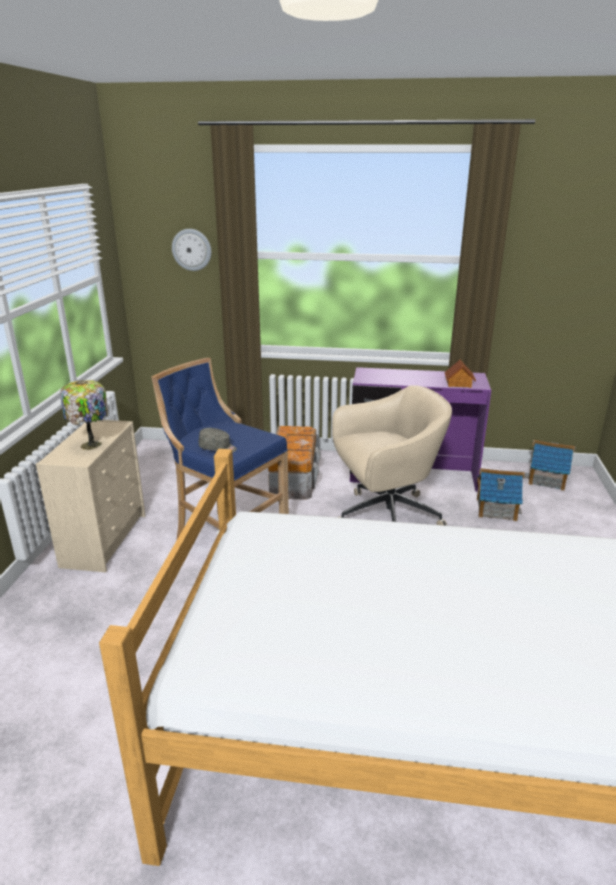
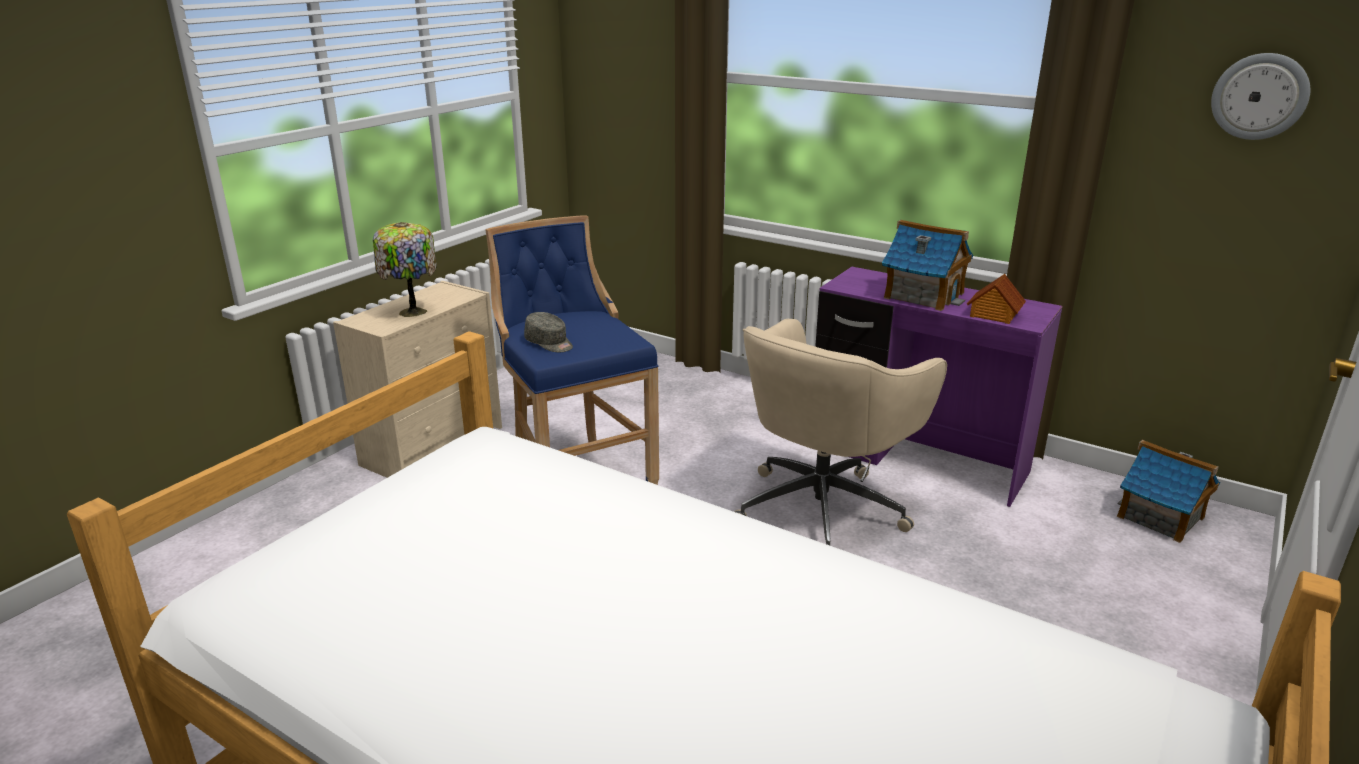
camera: 25 degrees right, 0 degrees up
(192, 249) = (648, 64): wall clock -> wall clock (1259, 96)
(294, 478) = (733, 422): storage box -> none
(385, 517) = (823, 508): beige office chair -> beige office chair turned 120 degrees clockwise
(495, 509) = (1020, 541): toy house -> toy house (923, 295)

